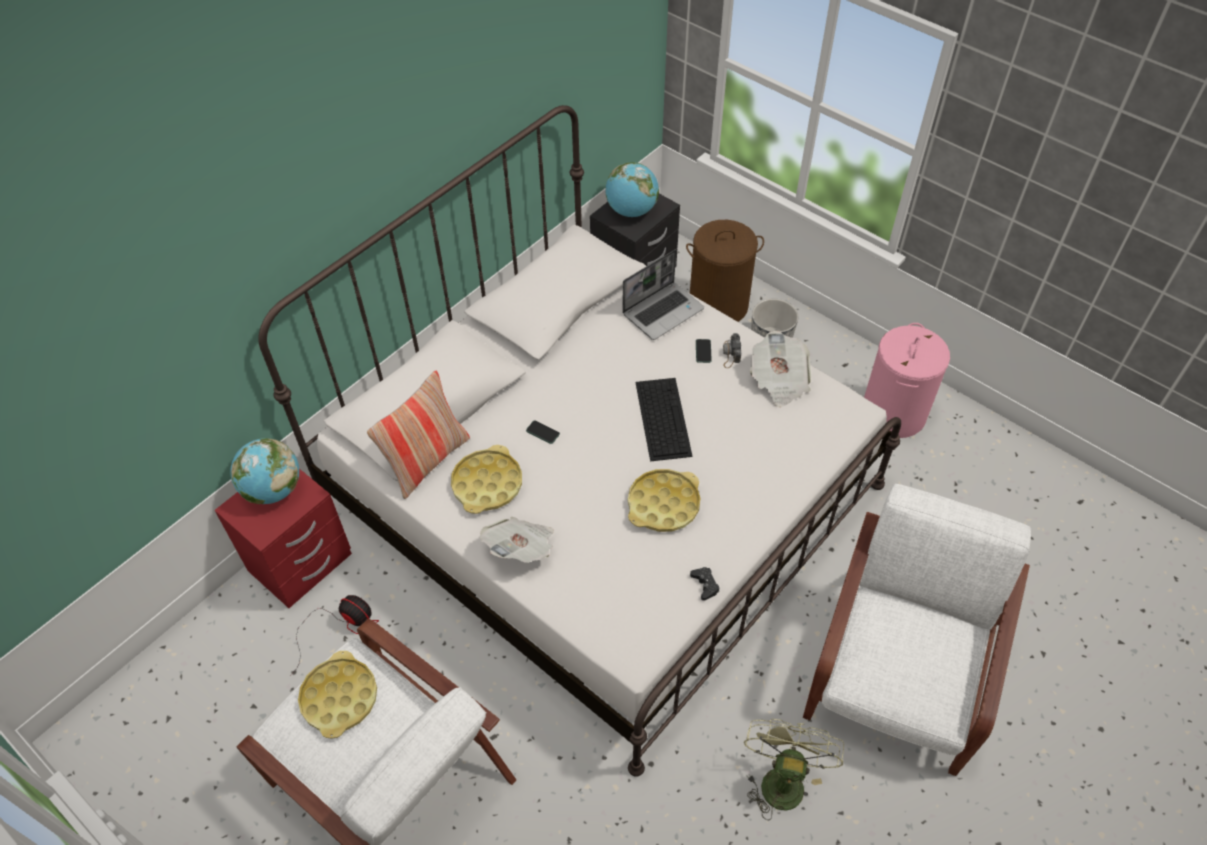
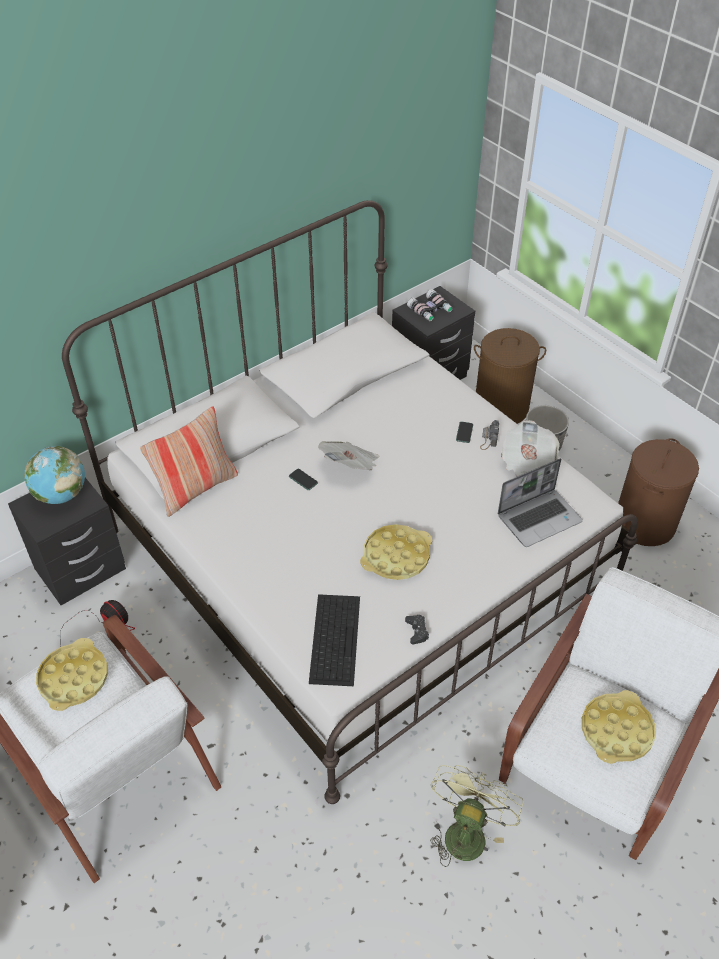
camera: 10 degrees right, 5 degrees down
(300, 563) = (80, 569): red nightstand -> black nightstand
(487, 484) = (243, 515): yellow tray -> yellow tray (616, 731)
(521, 549) = (259, 574): newspaper -> newspaper (351, 466)
(631, 211) = (430, 310): globe -> binoculars
(662, 417) = (413, 483): keyboard -> keyboard (334, 638)
(663, 311) = (436, 394): laptop -> laptop (539, 518)
(893, 412) = (644, 523): pink laundry basket -> brown laundry basket

